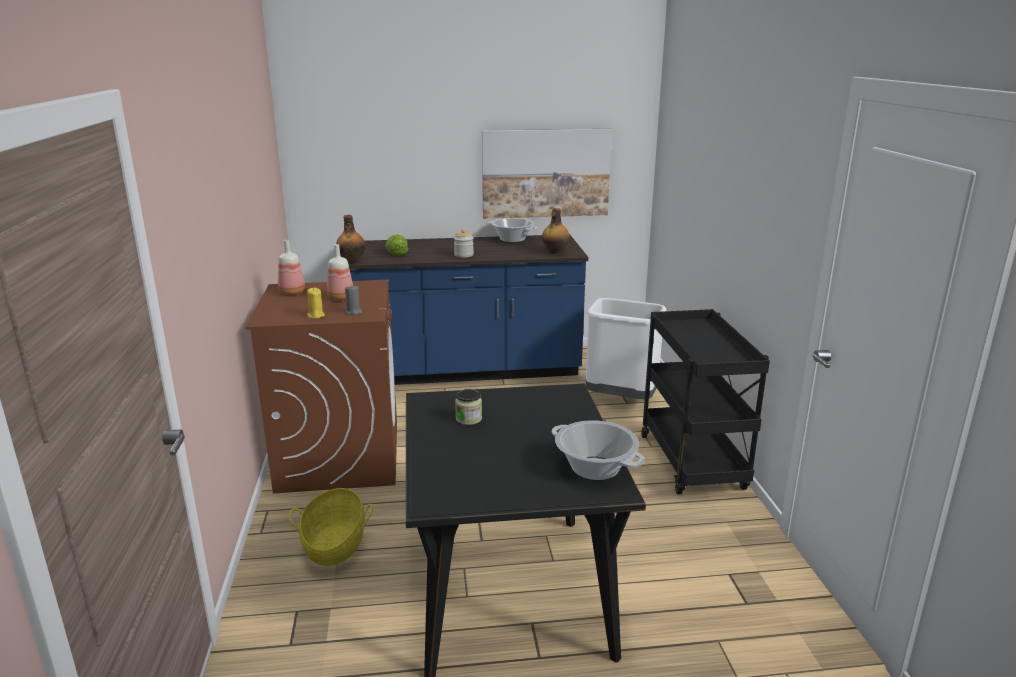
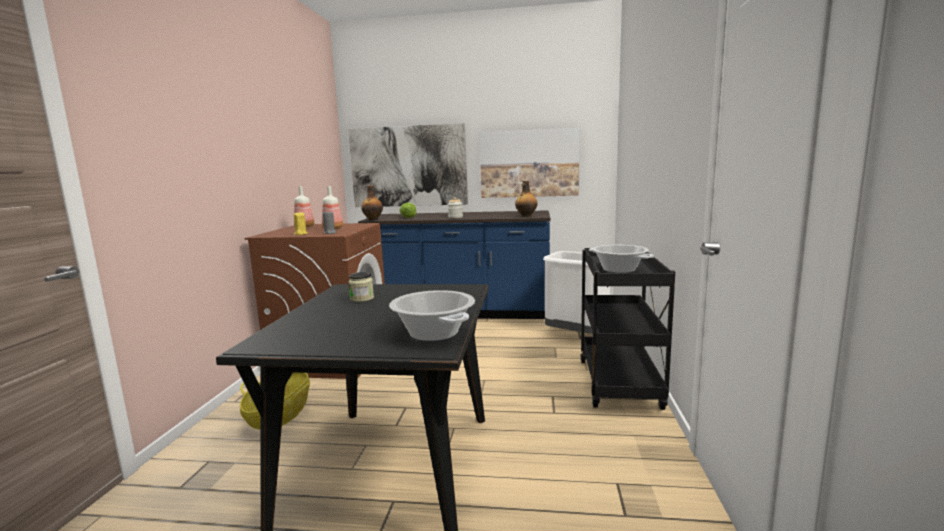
camera: 15 degrees right, 10 degrees down
(380, 174) = (408, 166): none -> picture
(512, 239) = (501, 212): cooking pot -> cooking pot (619, 270)

